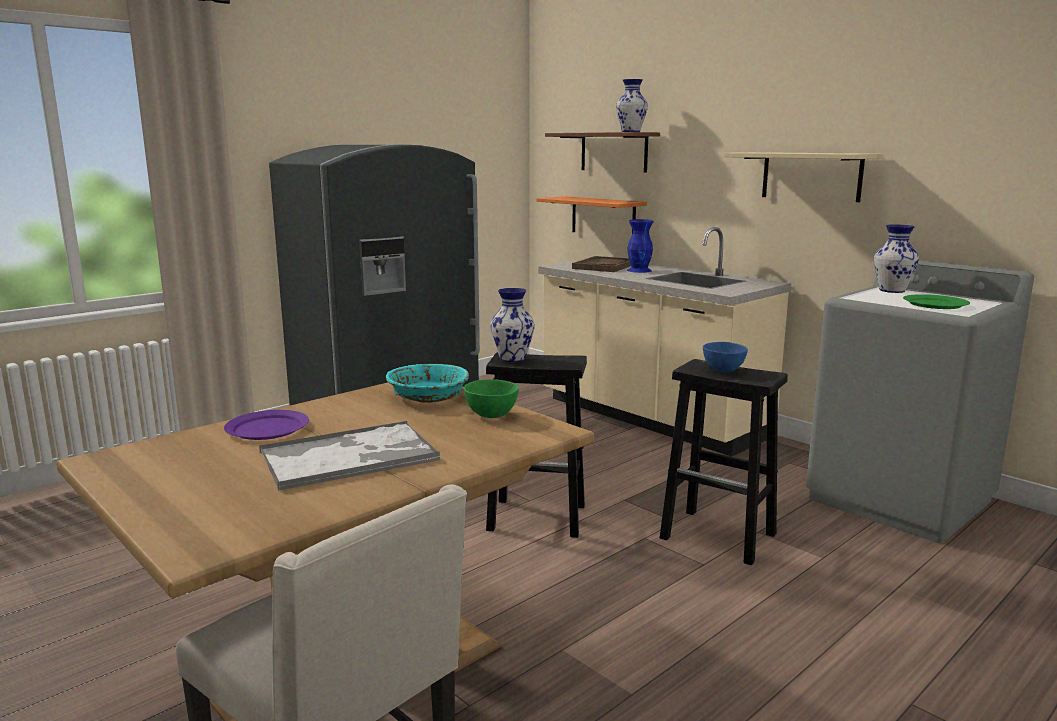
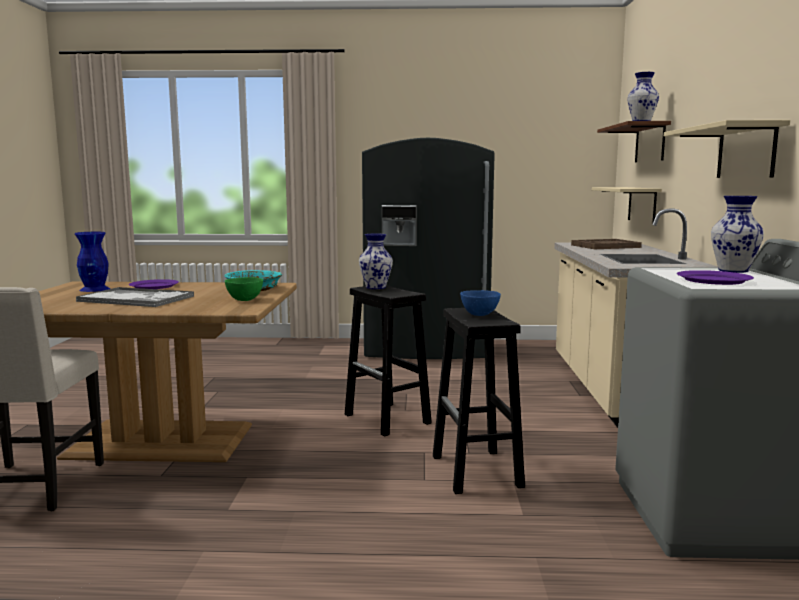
camera: 45 degrees right, 5 degrees down
(603, 217) = (642, 205): orange shelf -> beige shelf
(639, 270) = (622, 250): blue vase -> blue vase (95, 289)
(934, 304) = (713, 280): green plate -> purple plate

